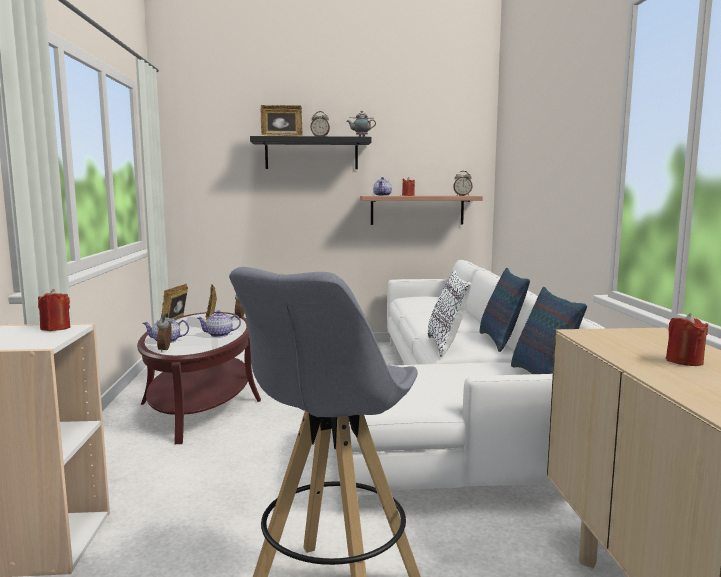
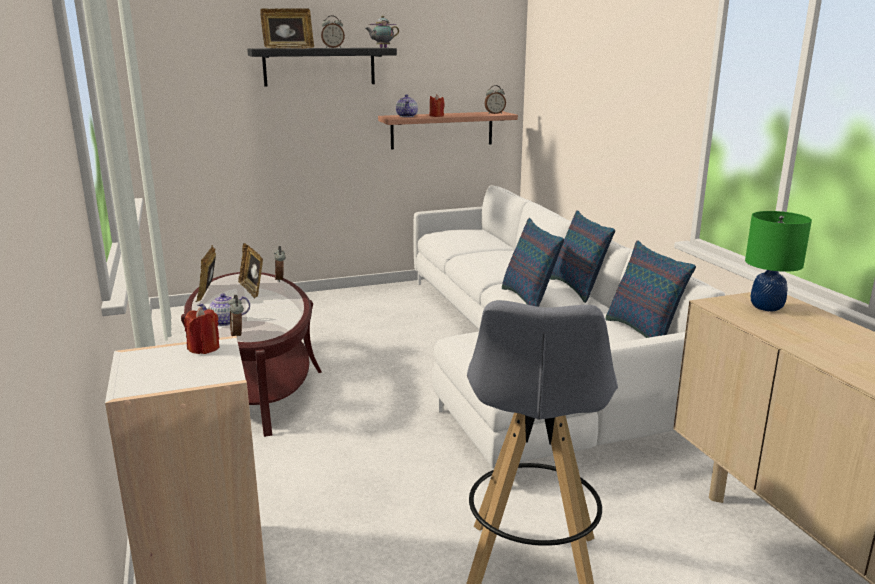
camera: 15 degrees left, 10 degrees up
(219, 335) = (279, 307): teapot -> none
(446, 346) = (528, 300): white pillow -> blue pillow
(637, 339) = (764, 307): none -> green table lamp
(684, 361) = (819, 332): red candle -> none

